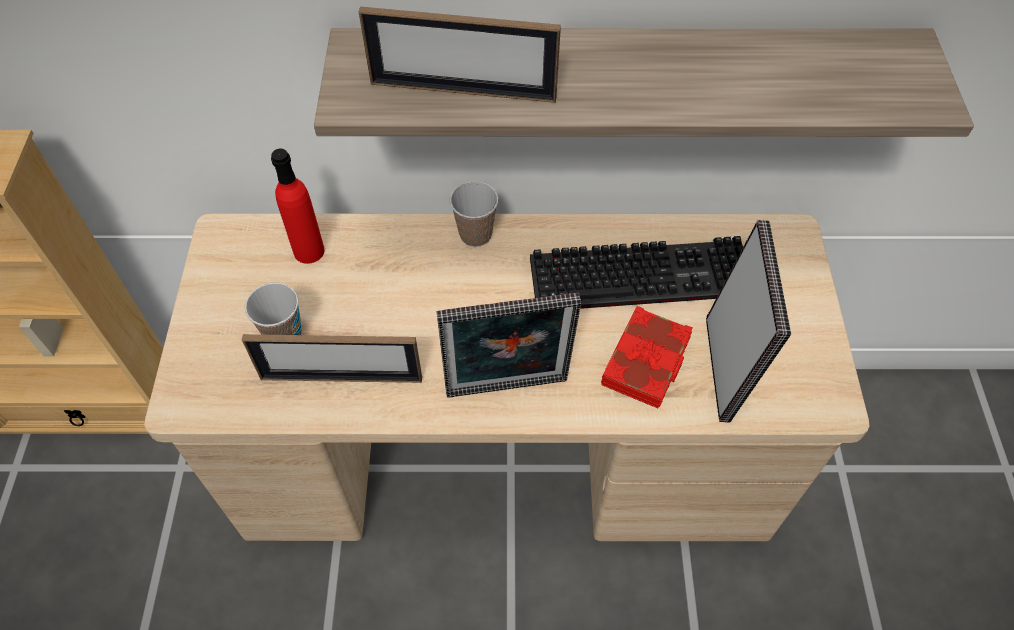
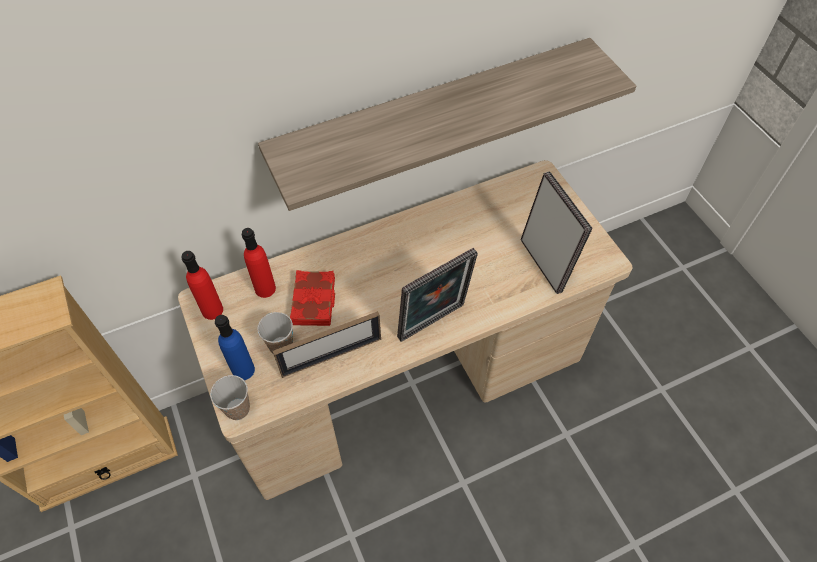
camera: 25 degrees left, 0 degrees up
(218, 348) = (243, 370): none -> blue bottle
(227, 254) = (212, 310): none -> red bottle
(463, 90) = (362, 155): picture frame -> none
(475, 235) = (363, 240): cup -> cup (237, 409)
(643, 273) = (473, 227): keyboard -> none
(647, 362) = (501, 277): red book -> red book (314, 301)

